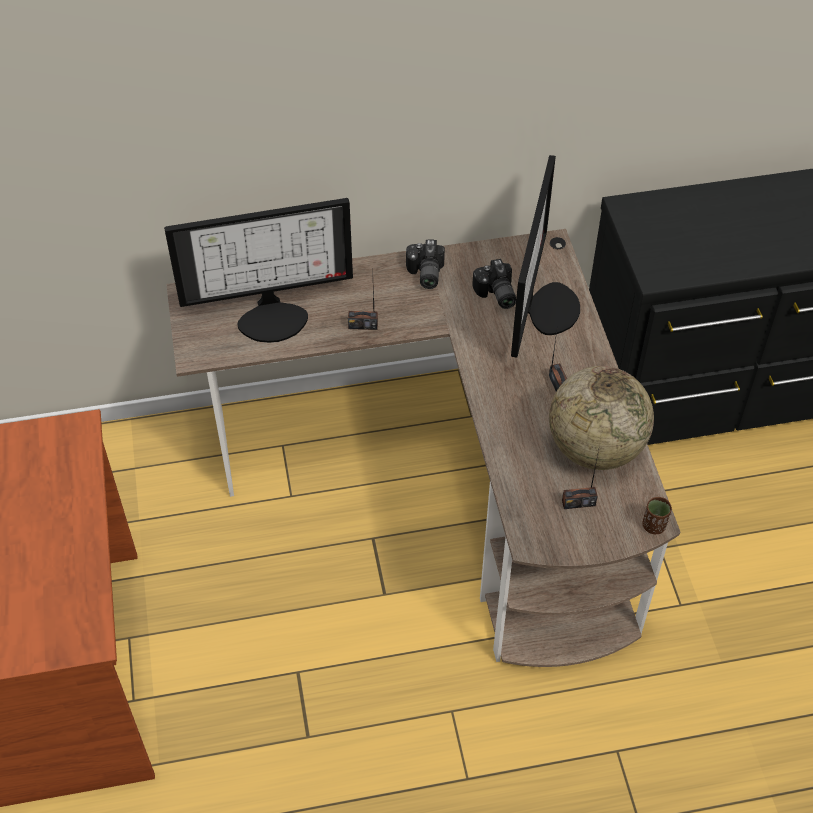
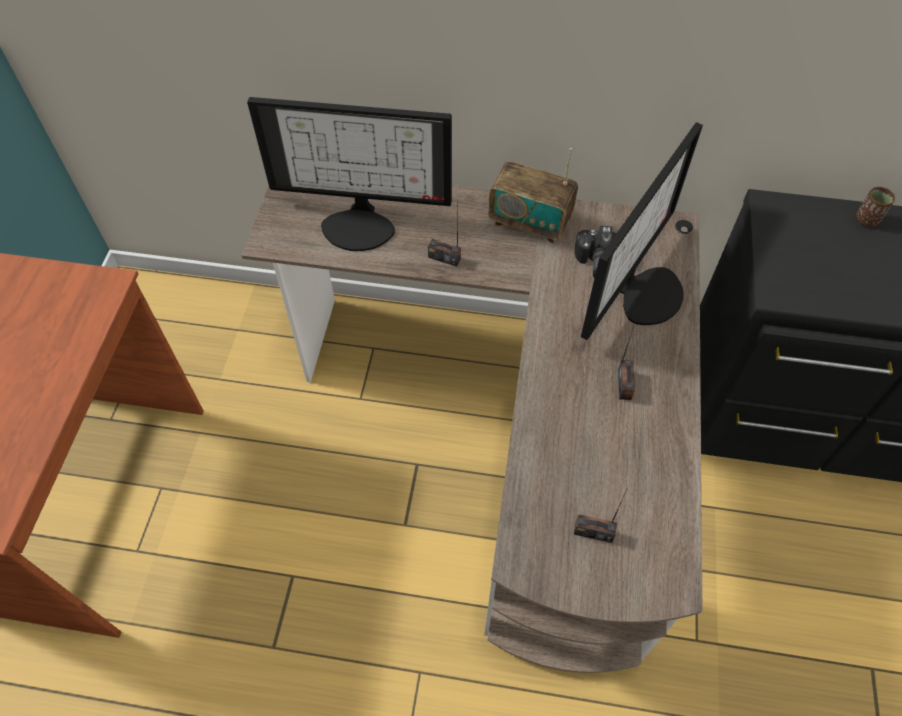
camera: 20 degrees right, 5 degrees up
(424, 274) = (530, 222): camera -> radio
(595, 448) = (638, 471): globe -> none
(654, 526) = (672, 592): brown cup -> brown cup (867, 219)

